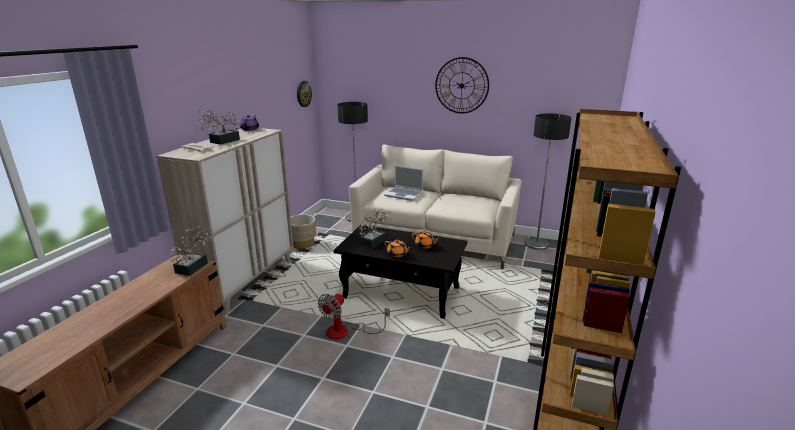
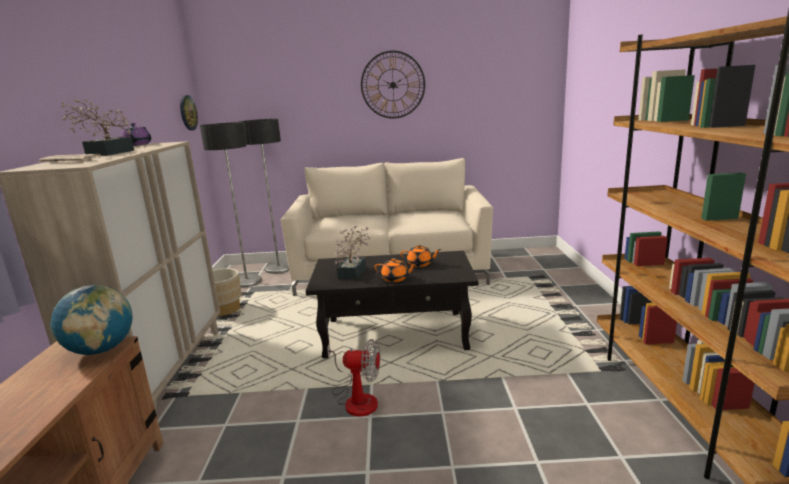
camera: 20 degrees left, 5 degrees down
(194, 266) = (101, 350): potted plant -> globe
(345, 331) = (356, 399): fan -> fan turned 90 degrees counterclockwise
(404, 194) = (350, 221): laptop -> none
(537, 244) = (502, 255): floor lamp -> floor lamp (247, 281)

